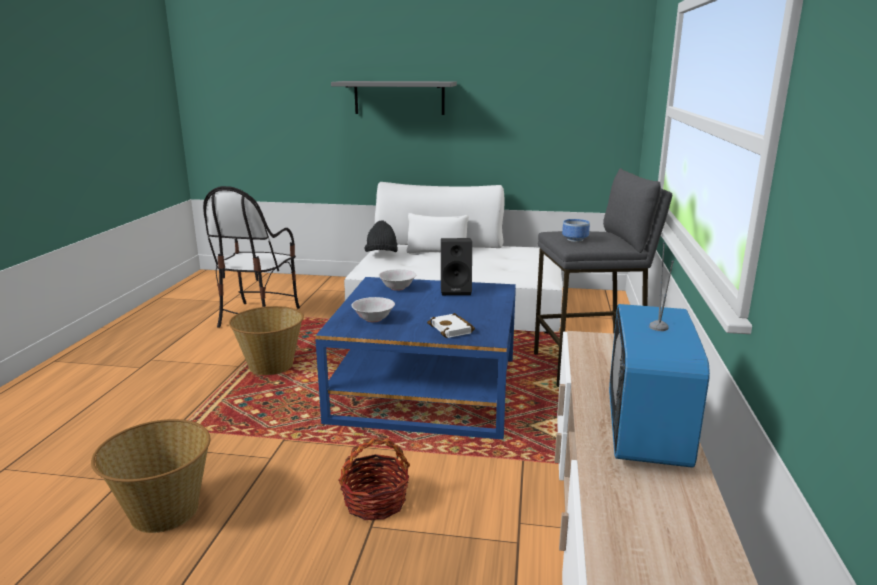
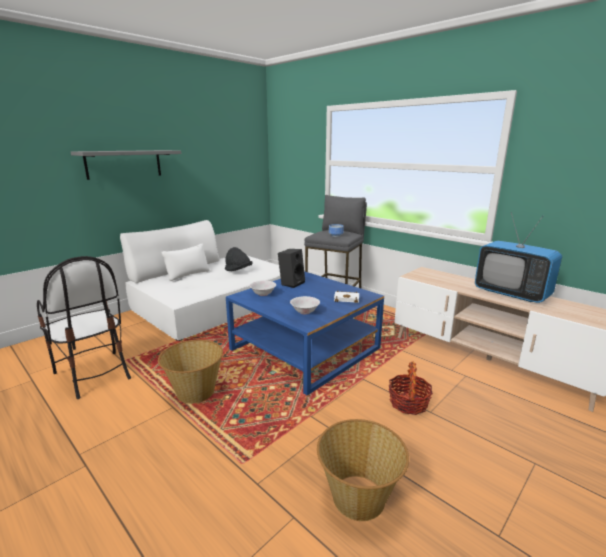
camera: 55 degrees left, 0 degrees up
(381, 255) = (164, 287): black hat -> black hat (238, 271)

